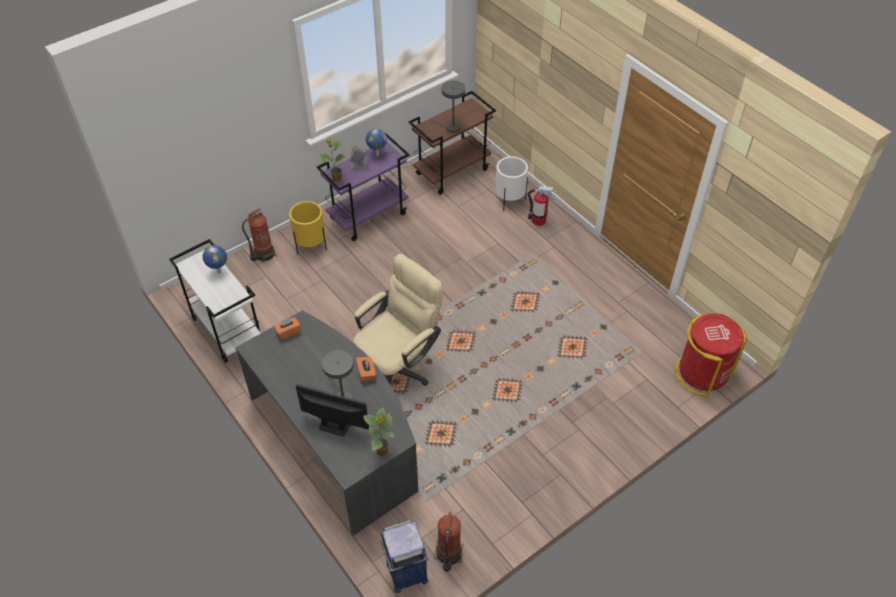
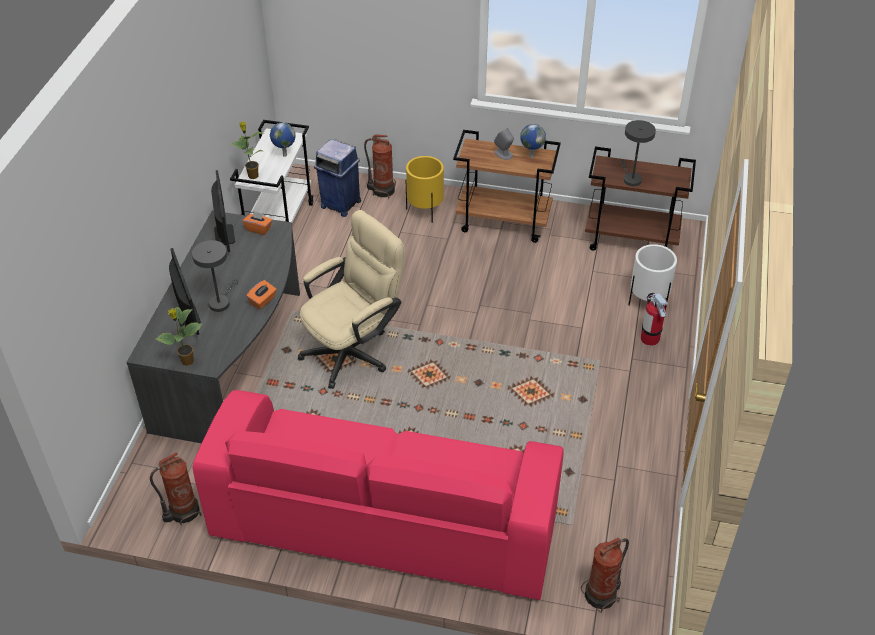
camera: 50 degrees right, 5 degrees down
(271, 355) = (224, 235): none -> monitor
(336, 179) = (469, 152): potted plant -> potted plant (252, 175)
(368, 216) = (504, 222): purple cart -> brown cart
(398, 366) = (354, 350): beige office chair -> beige office chair turned 45 degrees counterclockwise
(406, 572) = (139, 493): blue trash can -> blue trash can (340, 204)
(560, 443) = (385, 522): none -> pink sofa
(702, 373) = (602, 595): red trash can -> fire extinguisher

